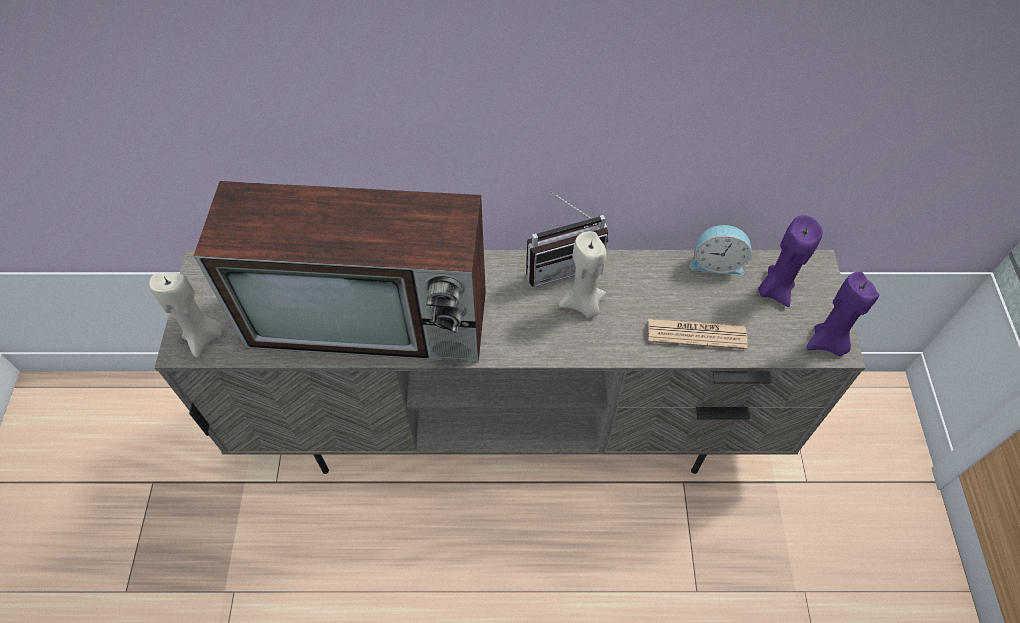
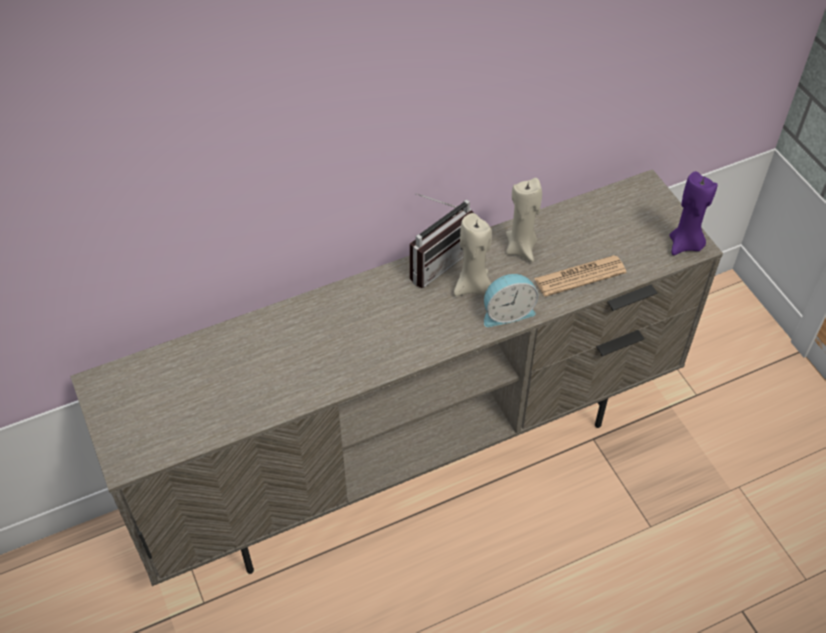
camera: 25 degrees left, 5 degrees down
(204, 337) = (141, 444): beige candle -> beige candle (521, 248)
(373, 318) = (293, 368): television -> none
(716, 262) = (565, 212): alarm clock -> alarm clock (507, 312)
(774, 290) = (623, 218): purple candle -> none

